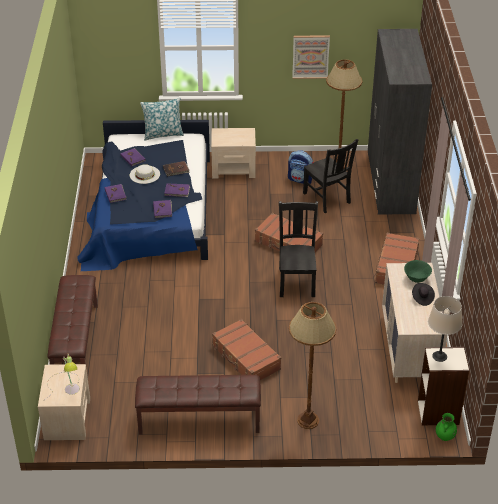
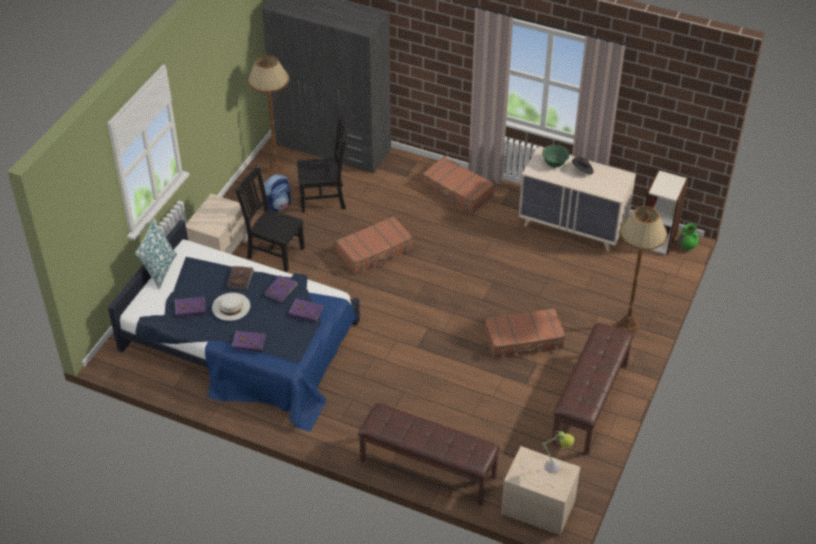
camera: 65 degrees left, 5 degrees up
(296, 281) = (436, 266): black chair -> black chair (274, 252)
(310, 56) = (220, 81): picture -> none
(439, 356) = (663, 188): beige table lamp -> none

